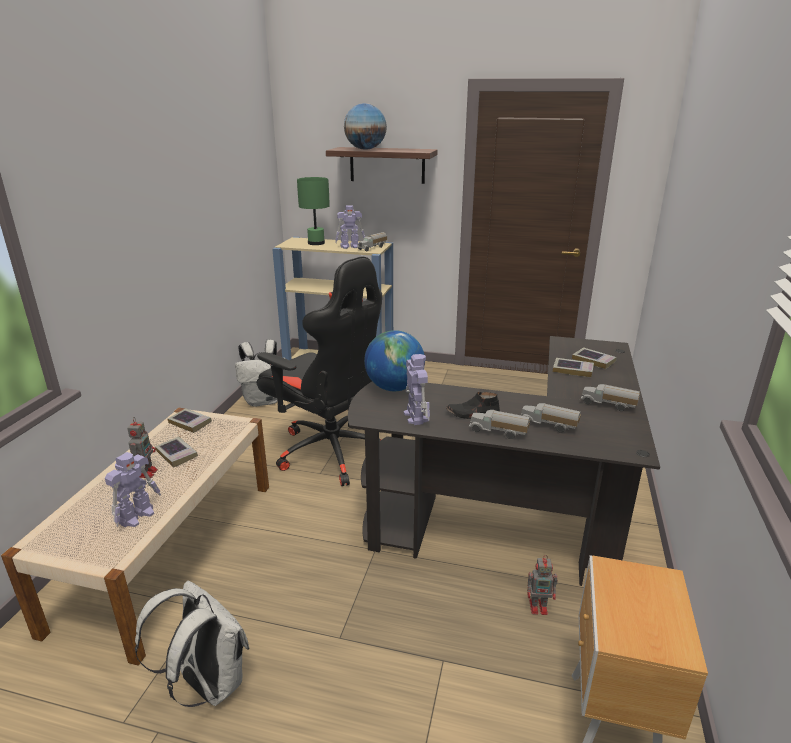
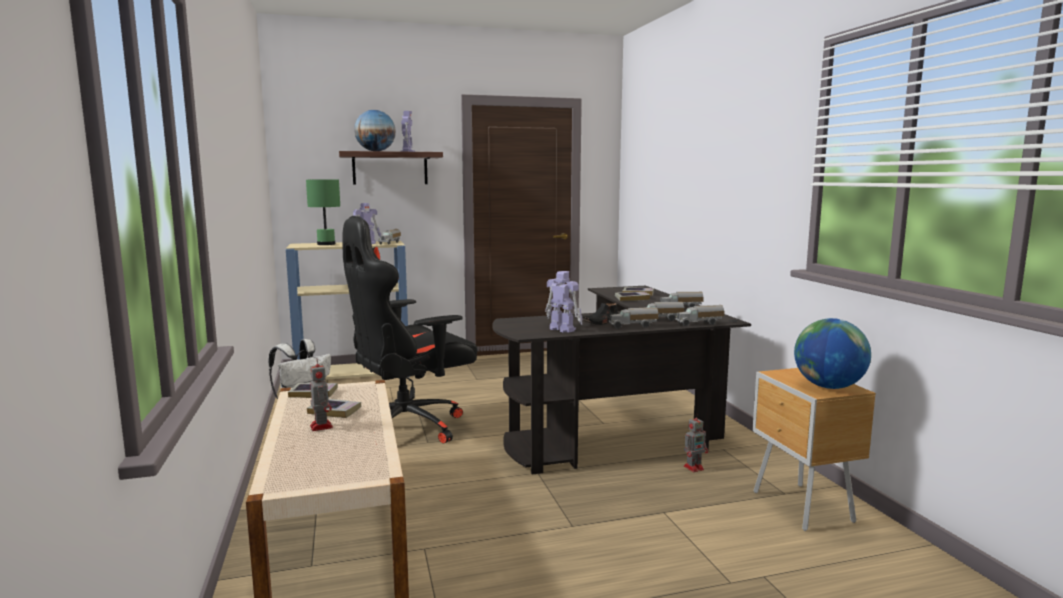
camera: 30 degrees left, 15 degrees down
(138, 516) = (360, 448): toy robot -> toy robot (408, 152)
(207, 684) = (493, 587): white backpack -> none
(326, 449) = (413, 427): black office chair -> black office chair turned 135 degrees clockwise
(394, 388) = (519, 321): globe -> globe (828, 387)
(586, 448) = (699, 324): none -> toy truck

